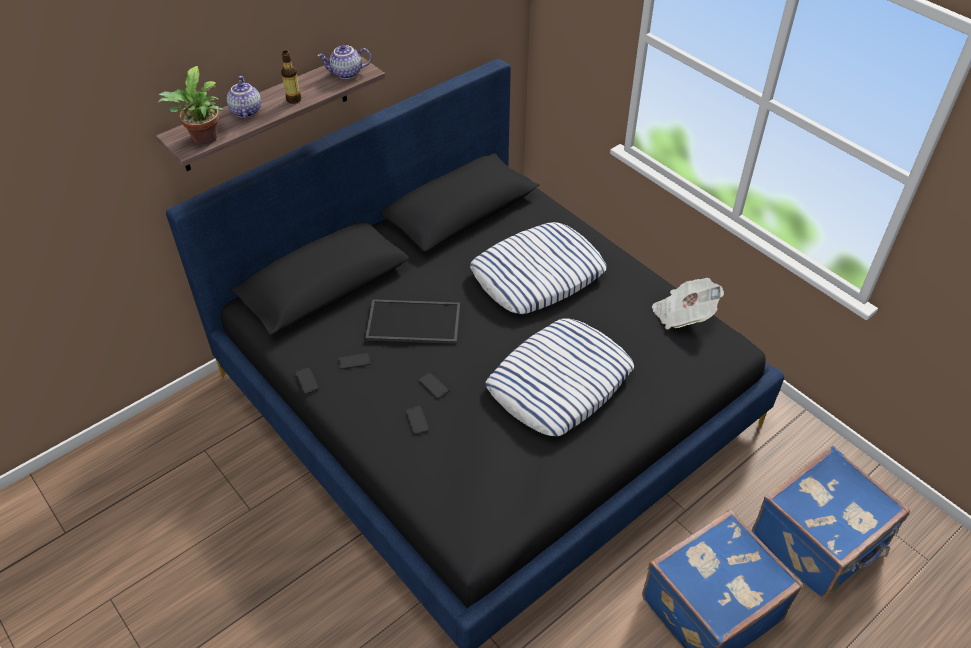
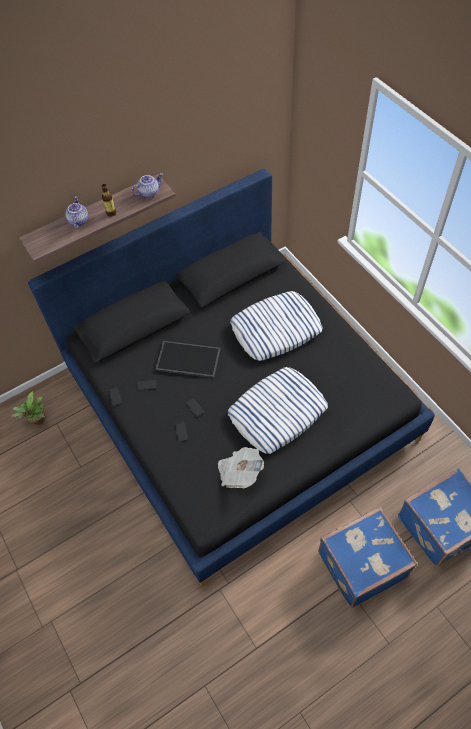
camera: 10 degrees right, 10 degrees up
(203, 139) = (49, 243): potted plant -> potted plant (38, 421)
(346, 73) = (149, 192): teapot -> teapot turned 150 degrees clockwise
(683, 315) = (370, 368): newspaper -> newspaper (239, 472)

